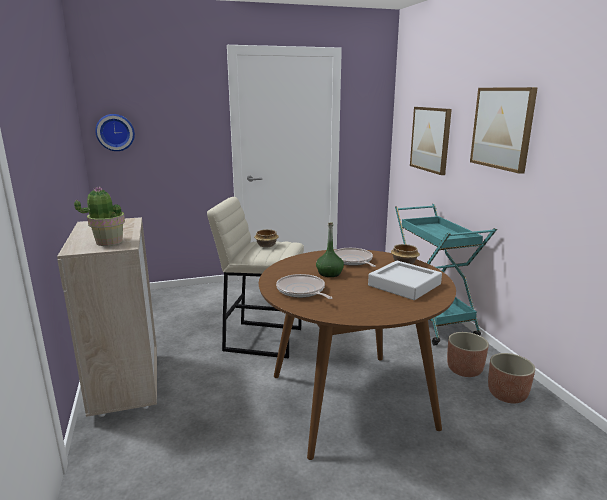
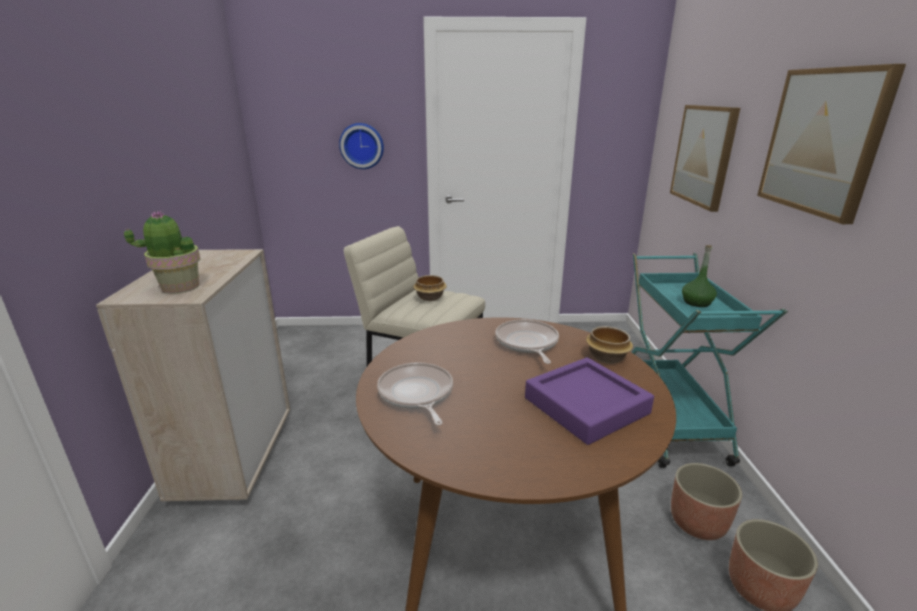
camera: 15 degrees right, 5 degrees up
(115, 132) = (284, 134): wall clock -> wall clock (362, 146)
(329, 273) = (478, 364): green bottle -> green bottle (696, 302)
(404, 285) = (586, 405): grey tray -> purple tray

